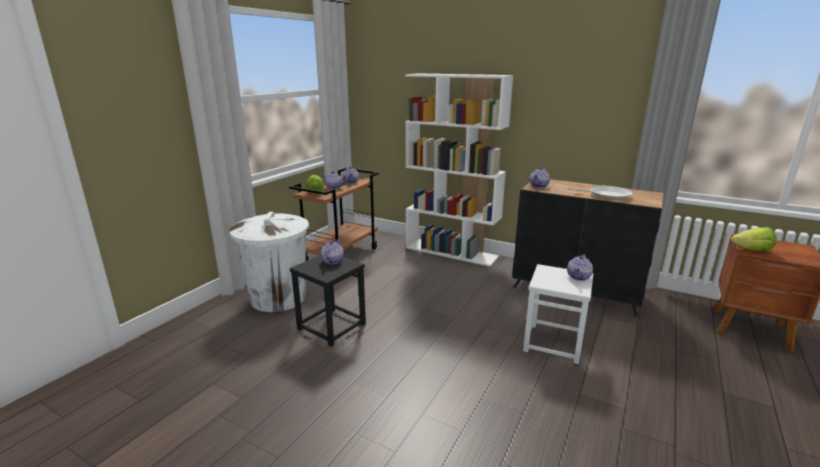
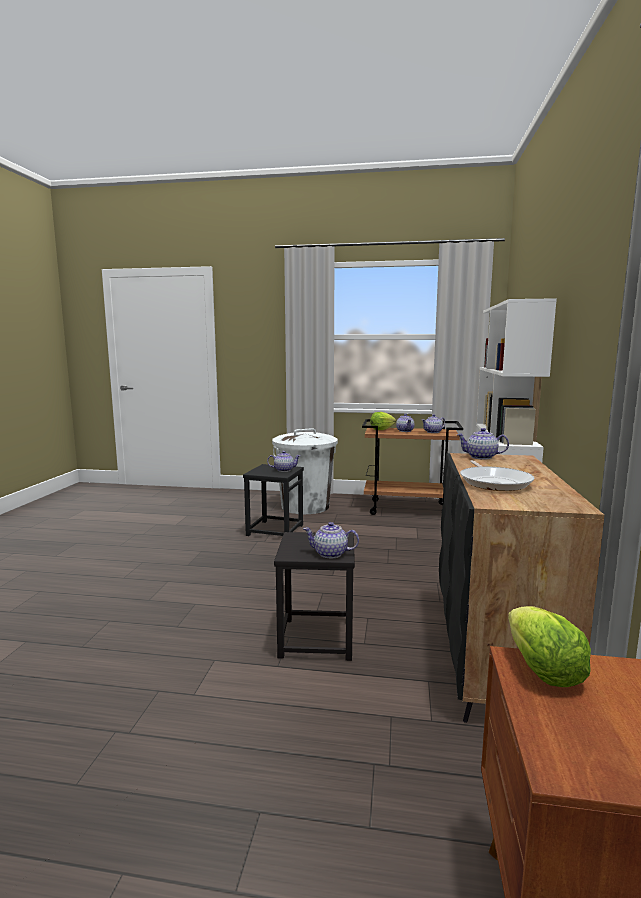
camera: 70 degrees right, 10 degrees down
(553, 343) = (317, 638): white stool -> black stool

